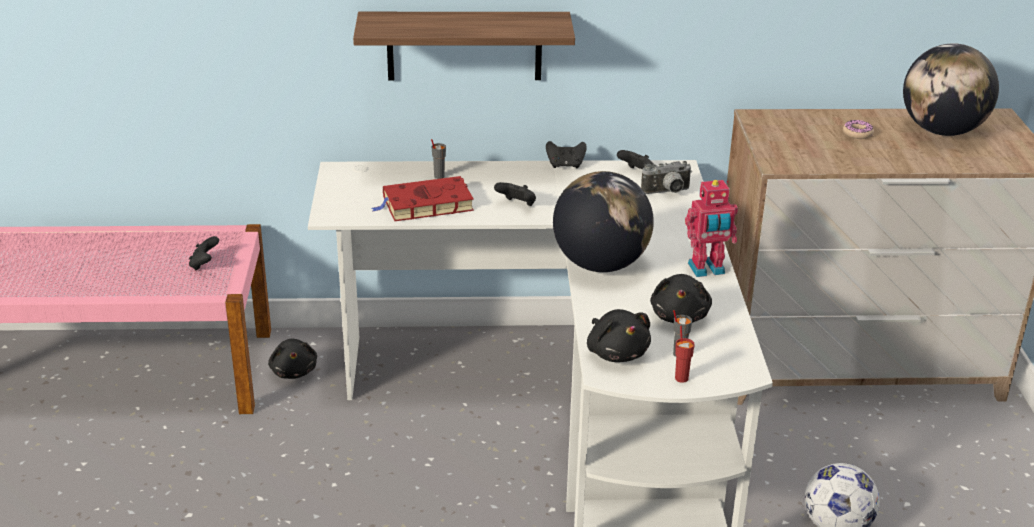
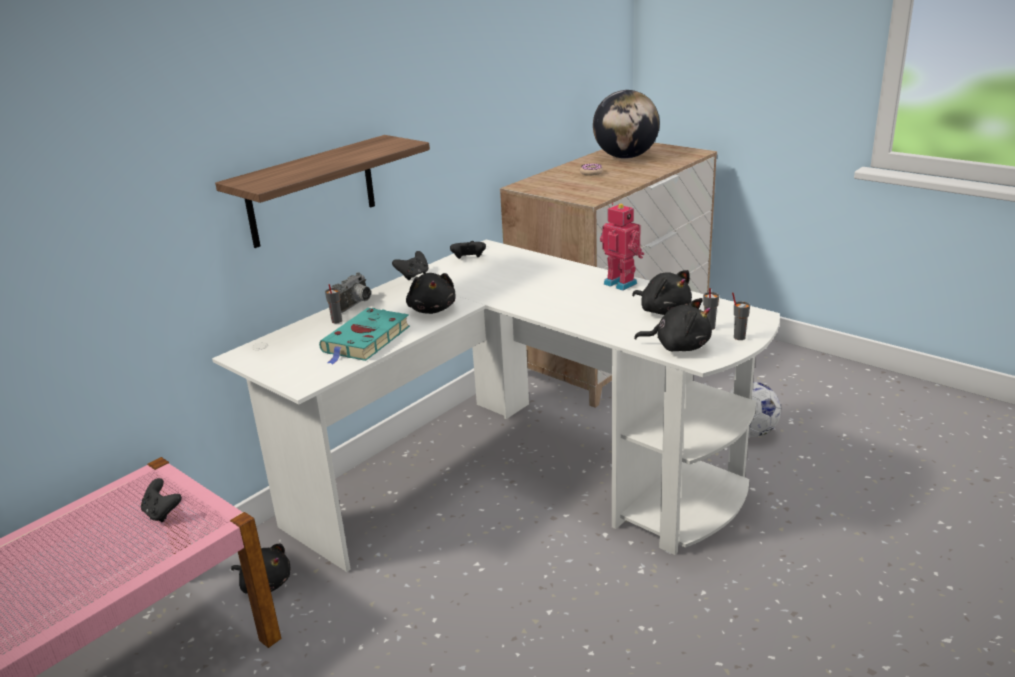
camera: 45 degrees left, 5 degrees down
(425, 205) = (365, 340): red book -> turquoise book
(517, 205) = (432, 309): black game controller -> black plush toy
(600, 265) = (560, 311): globe -> none
(667, 192) = (509, 260): camera -> camera (356, 305)
(681, 378) = (739, 337): red cup -> grey cup
(707, 270) = (621, 283): toy robot -> toy robot turned 75 degrees counterclockwise

